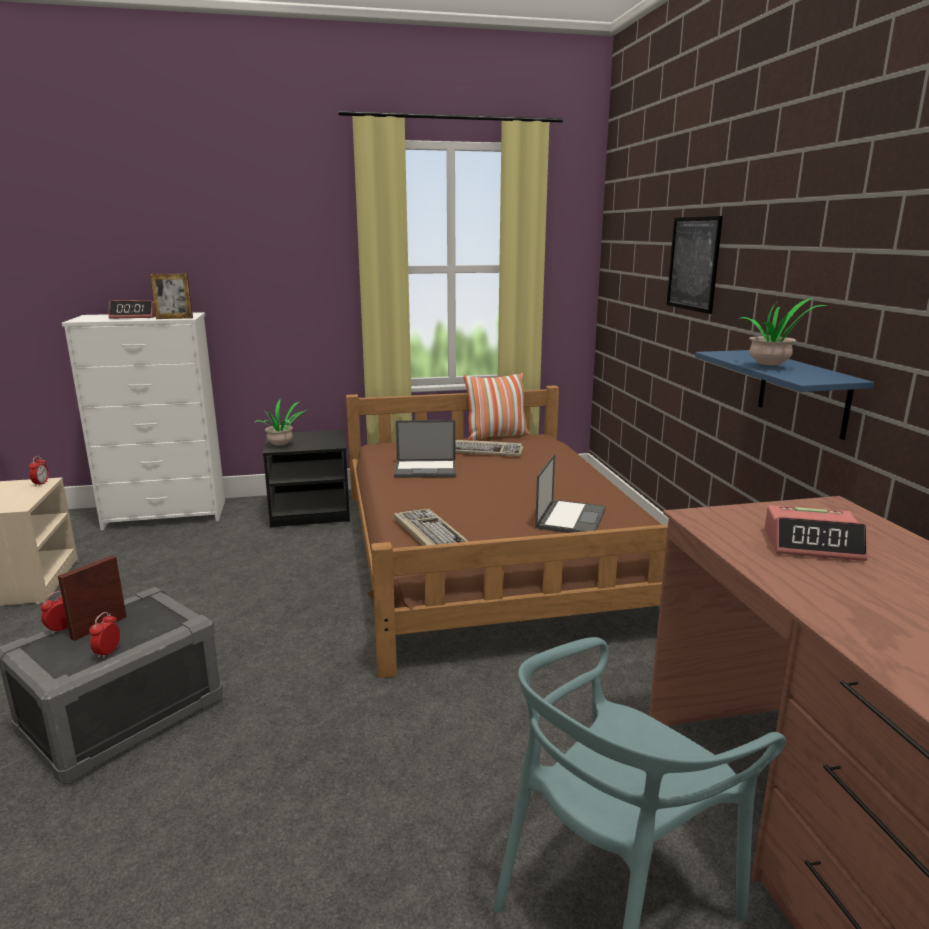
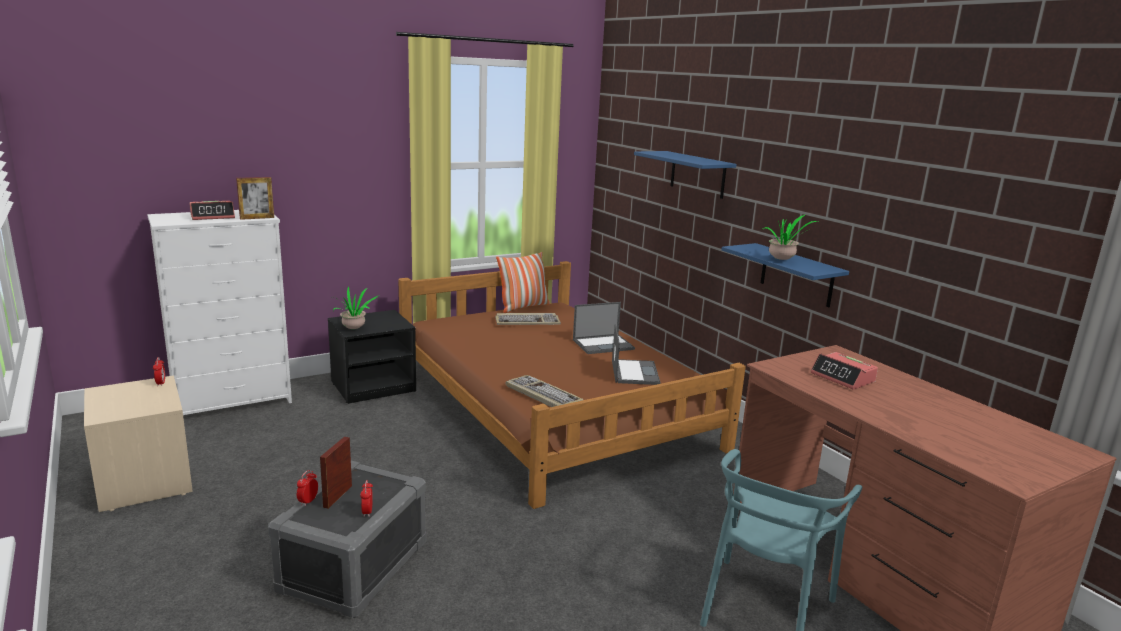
camera: 20 degrees left, 0 degrees up
(426, 469) = (493, 341): laptop -> laptop (603, 344)
(693, 264) = (697, 174): picture -> blue shelf
(812, 544) = (843, 378): alarm clock -> alarm clock turned 60 degrees clockwise

